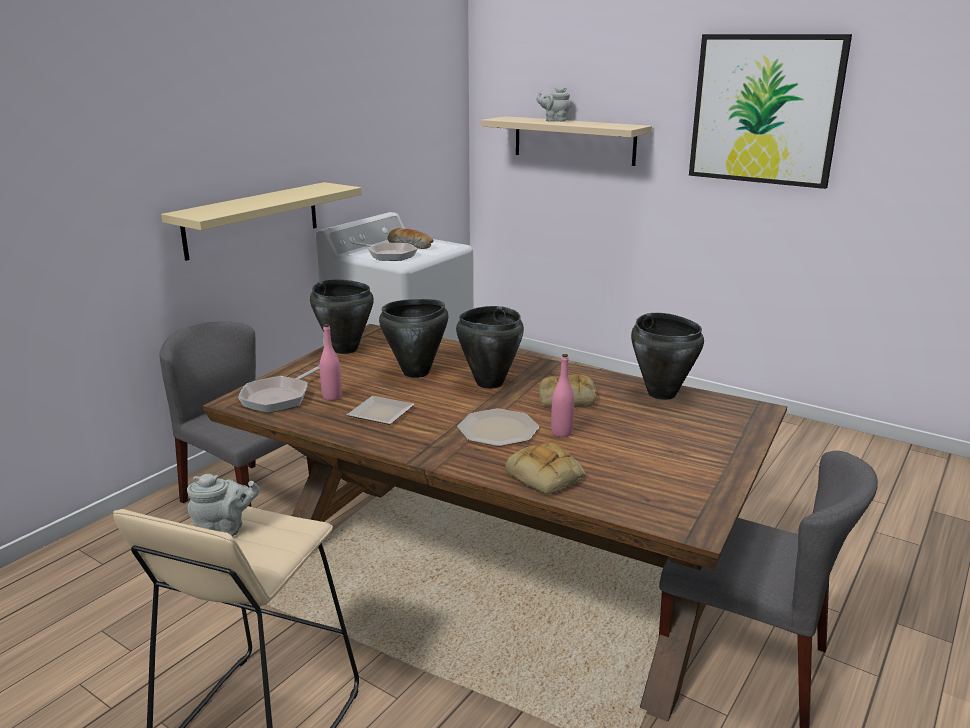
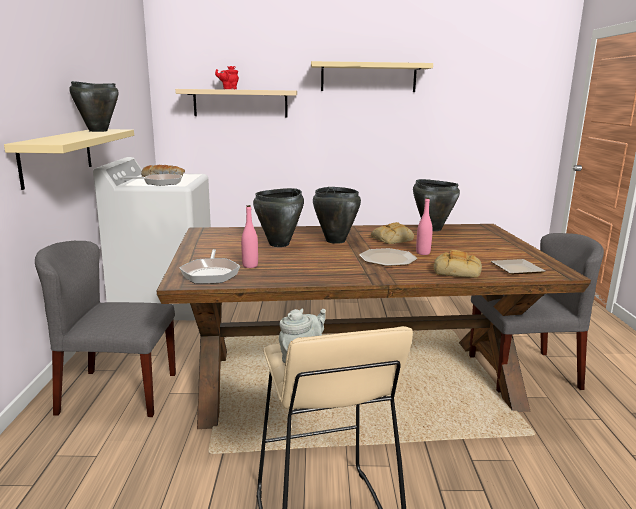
camera: 35 degrees left, 5 degrees down
(345, 349) = (202, 242): black cooking pot -> black cooking pot (98, 131)
(381, 414) = (304, 267): plate -> plate (518, 269)
(554, 120) = (228, 89): grey teapot -> red teapot
(765, 110) = (368, 77): picture -> beige shelf

